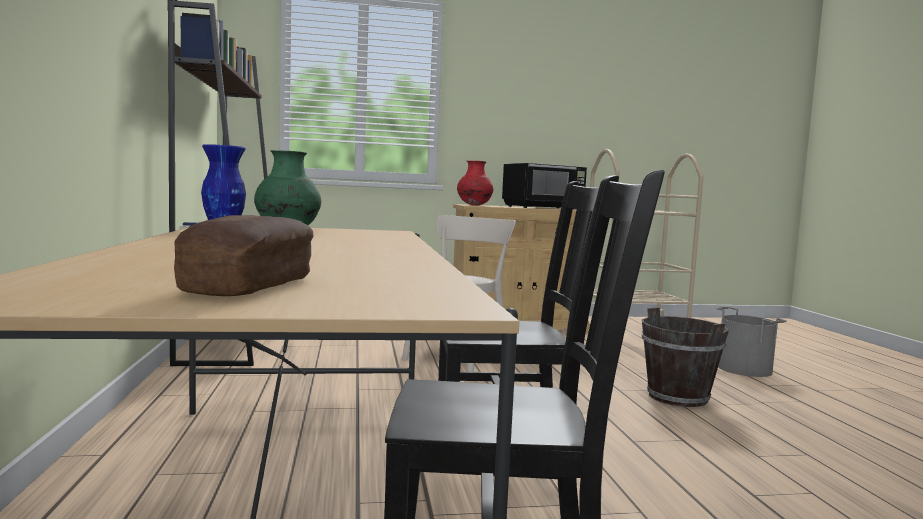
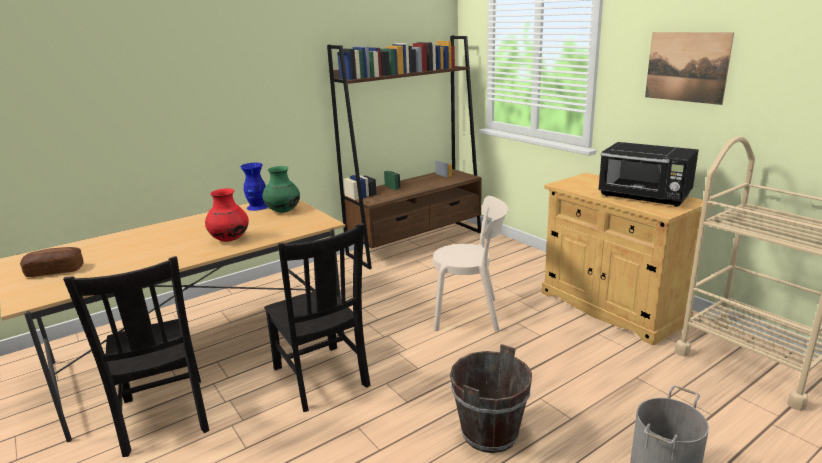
camera: 65 degrees right, 15 degrees up
(474, 205) = (574, 182): red vase -> red vase (229, 239)
(528, 105) = (686, 67): none -> picture

